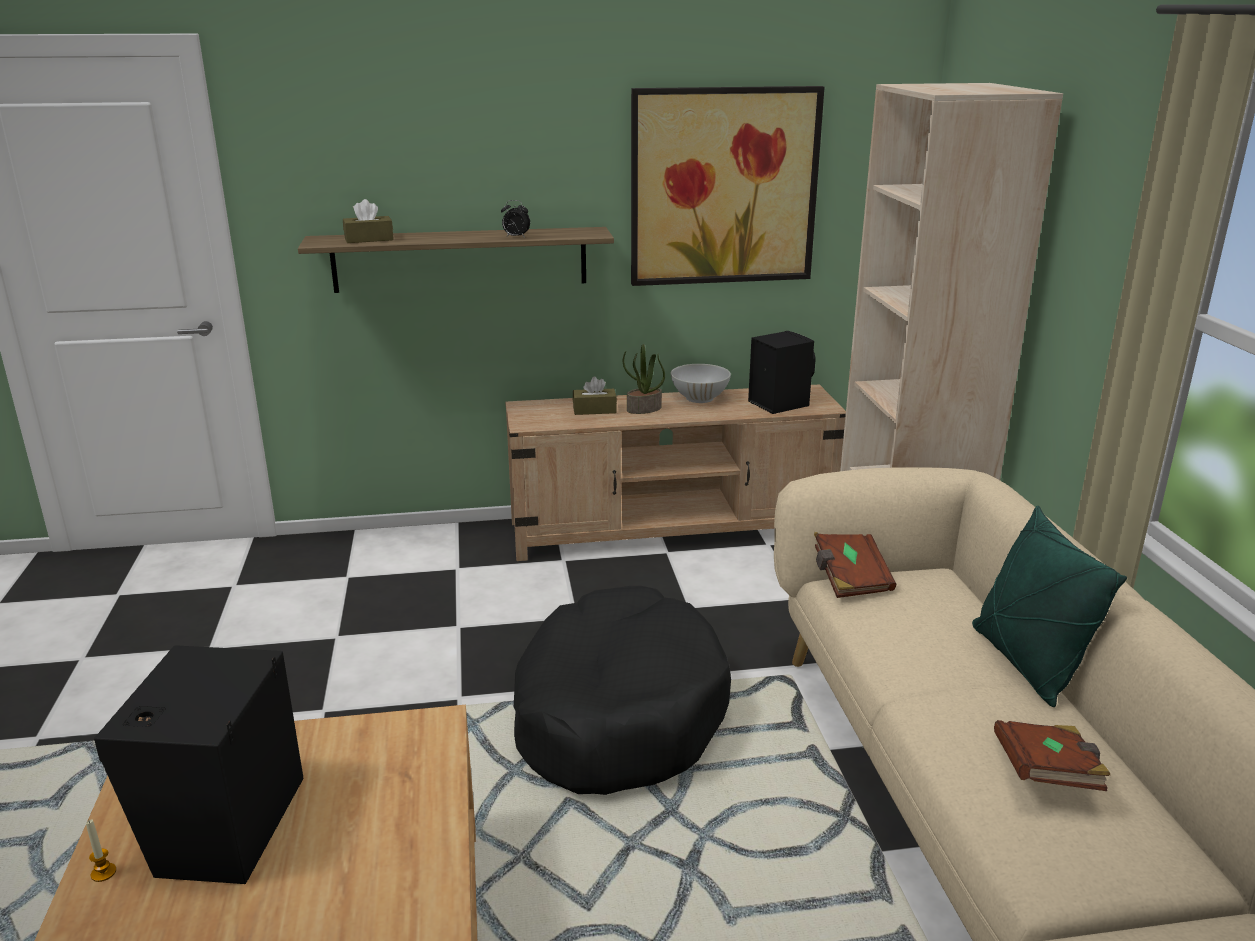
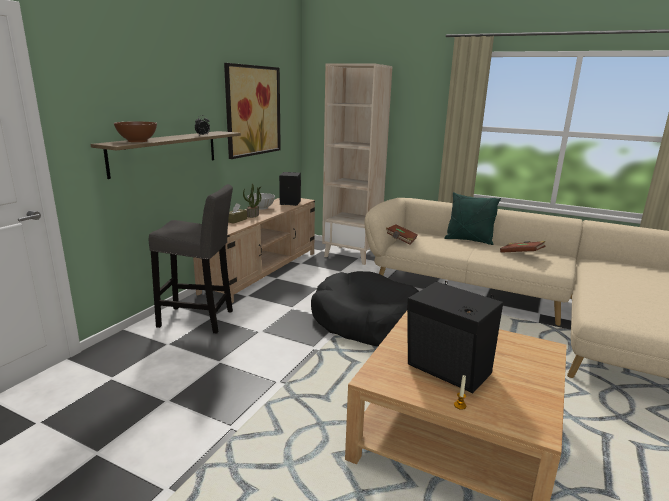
camera: 55 degrees left, 5 degrees down
(369, 239) = (137, 141): brown tissue box -> brown bowl
(438, 564) = (199, 320): none -> grey stool

